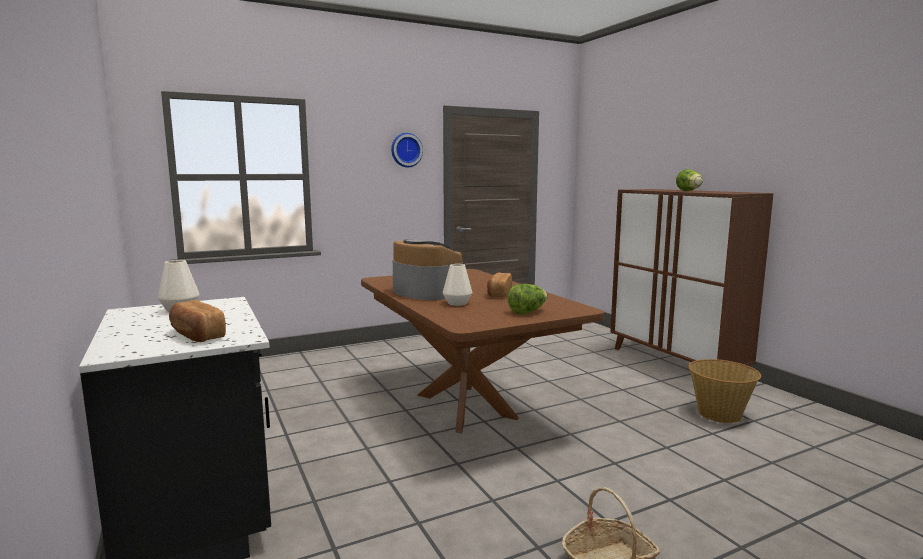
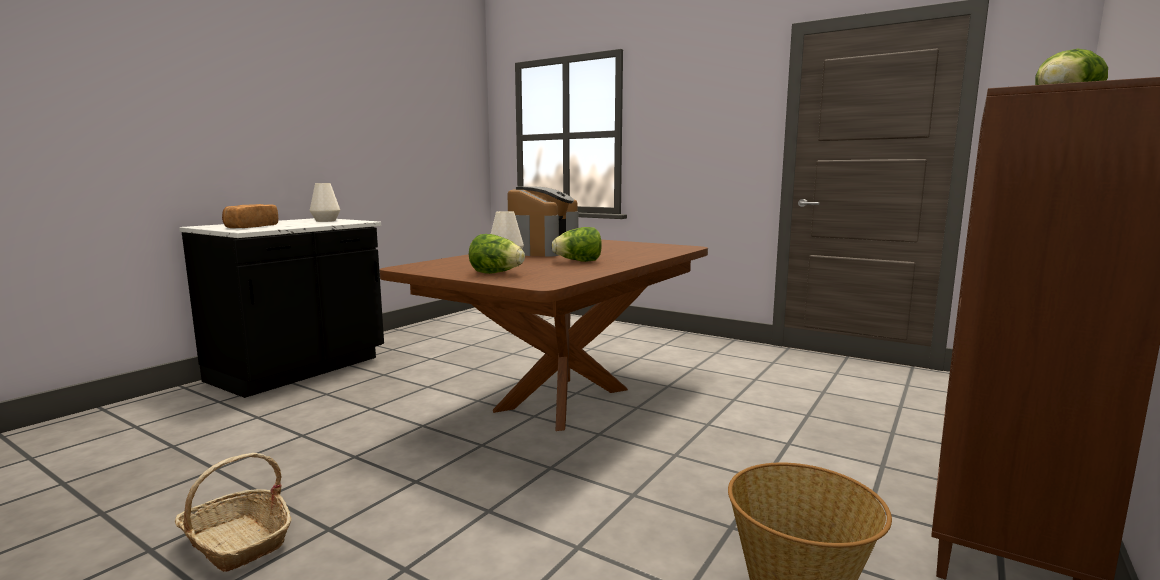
camera: 60 degrees right, 0 degrees up
(406, 150) = (731, 94): wall clock -> none
(498, 294) = (578, 261): bread -> lettuce

